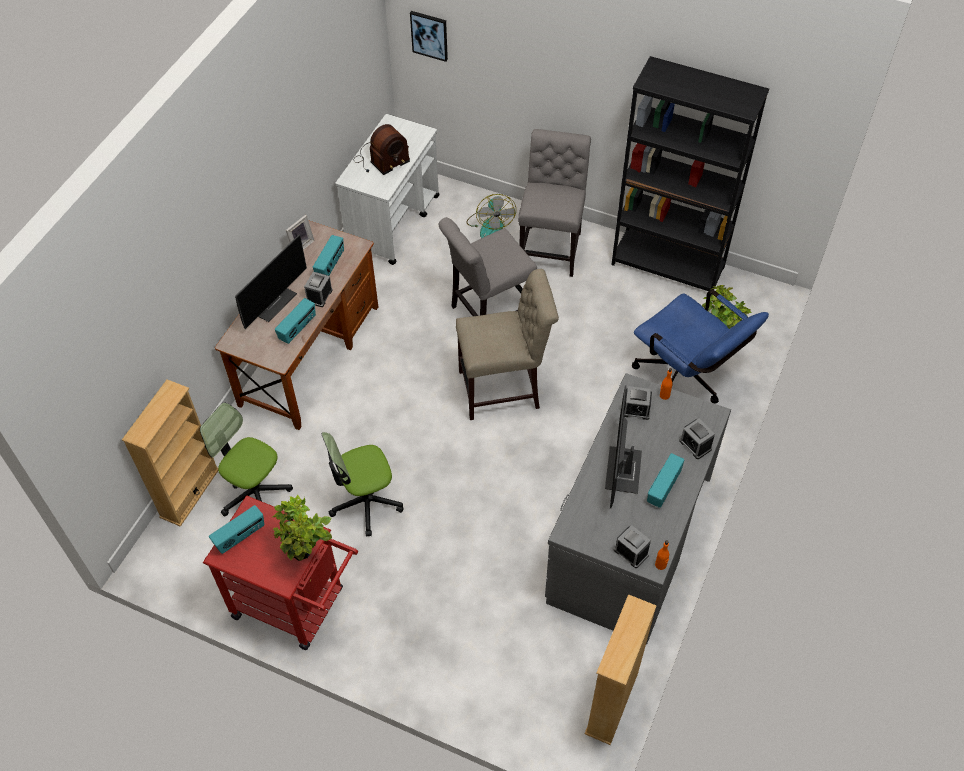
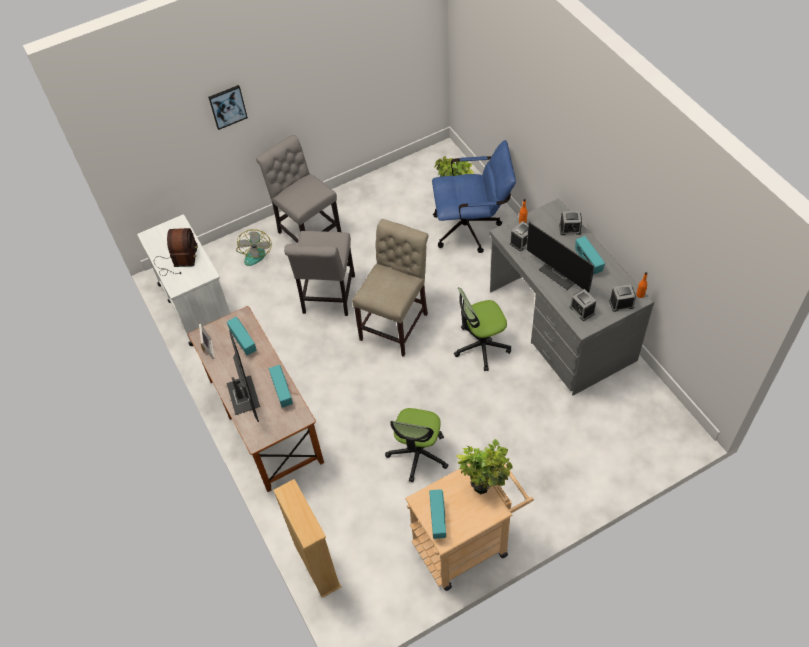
camera: 50 degrees left, 0 degrees up
(255, 492) = (352, 520): office chair -> office chair (481, 346)
(296, 606) = (467, 543): red cart -> beige cart
(319, 296) = (265, 363): alarm clock -> alarm clock (582, 310)
(429, 35) = (139, 149): picture -> picture (227, 106)
(490, 224) = (255, 252): fan -> fan turned 60 degrees clockwise
(612, 703) = (664, 401): beige bookcase -> none
(668, 266) = (380, 183): black bookcase -> none

